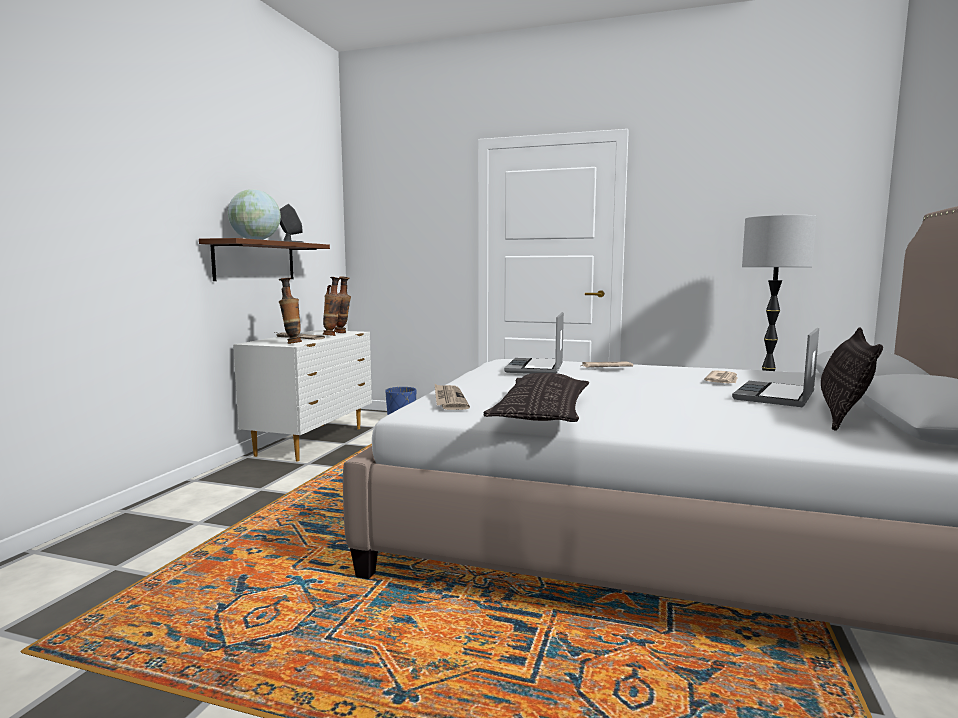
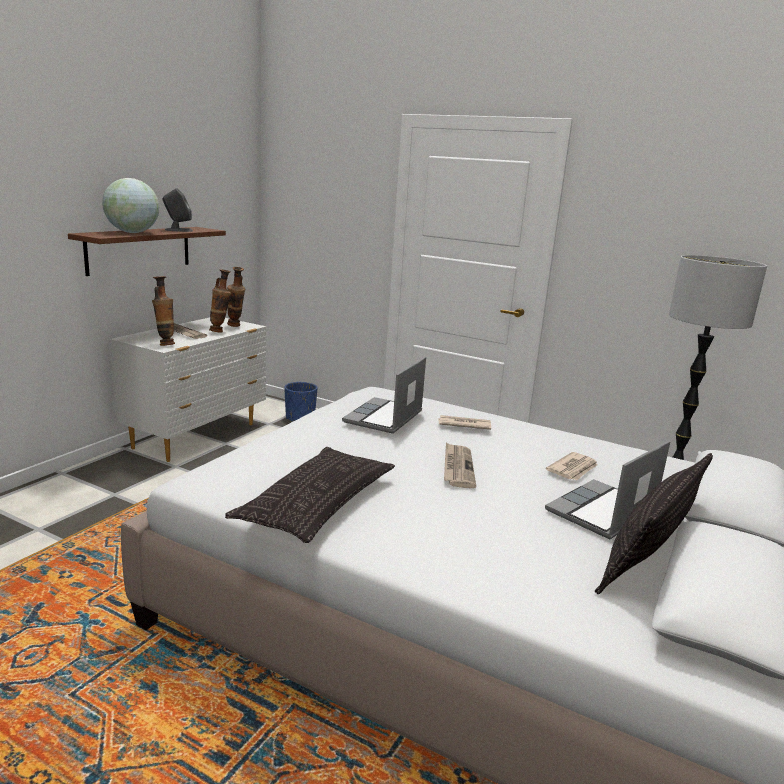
camera: 10 degrees right, 10 degrees up
(449, 399) = (243, 466): newspaper -> newspaper (457, 467)

